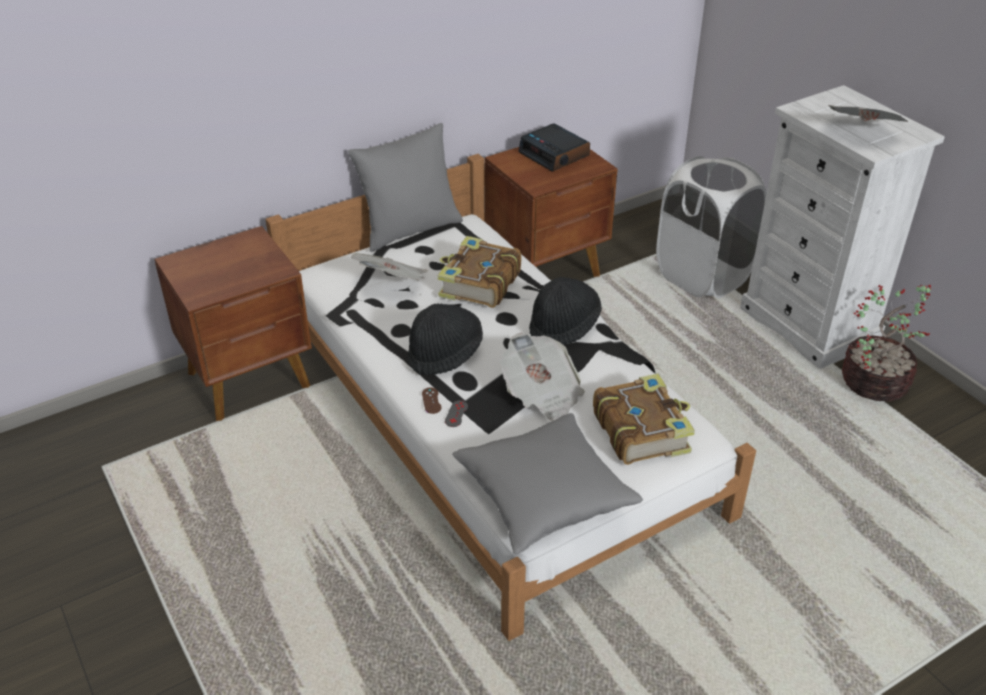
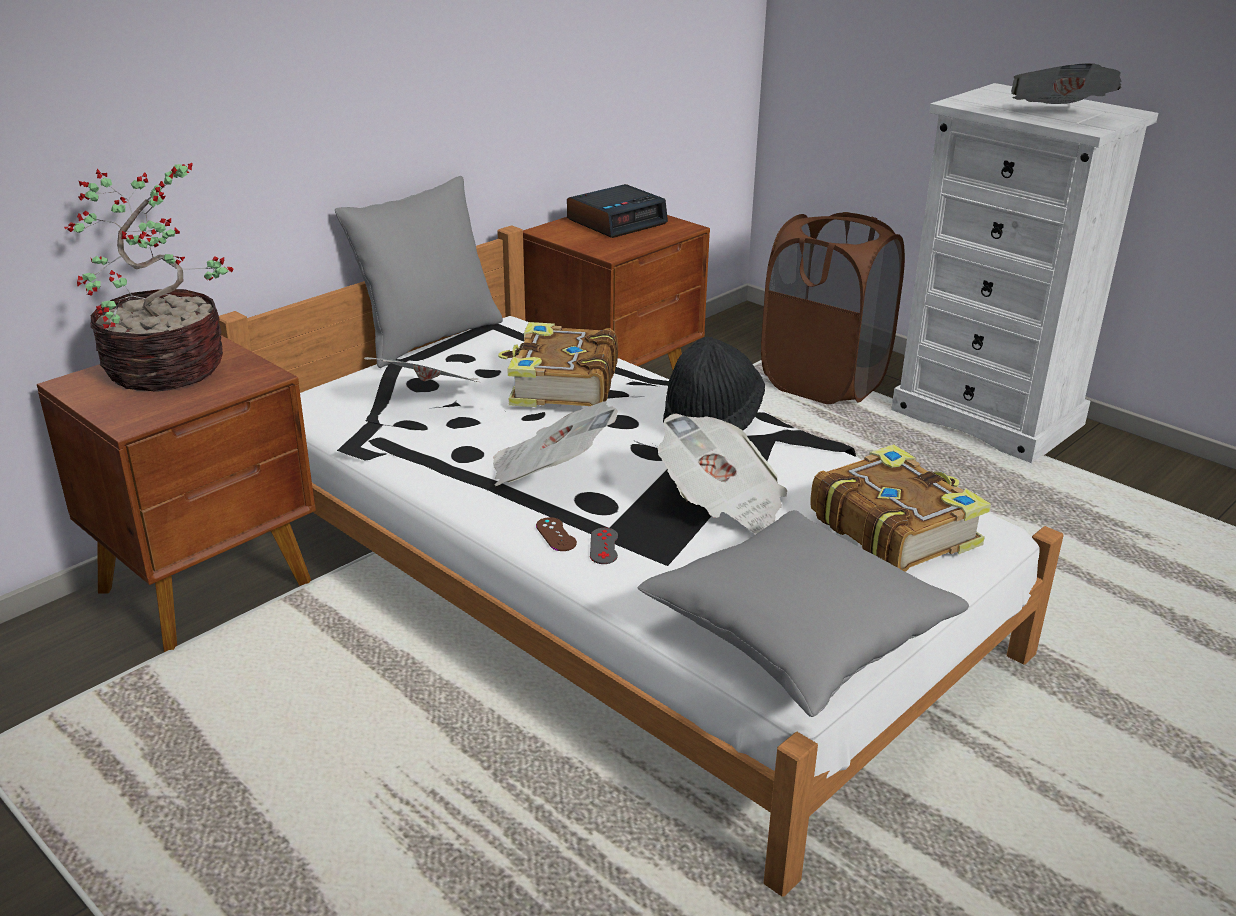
camera: 15 degrees left, 10 degrees down
(445, 354) = (550, 473): black hat -> newspaper
(554, 154) = (617, 221): alarm clock -> alarm clock turned 75 degrees counterclockwise
(703, 276) = (824, 382): white laundry basket -> brown laundry basket
(875, 382) = (1108, 469): potted plant -> potted plant (169, 368)

